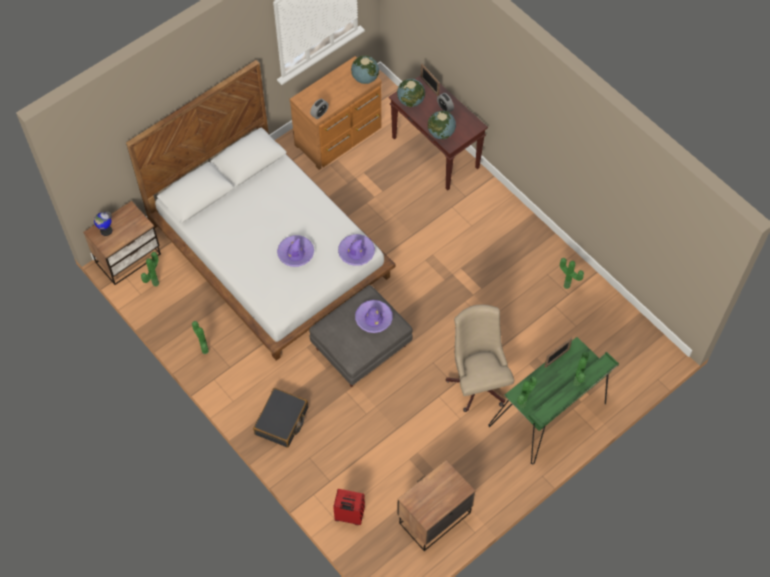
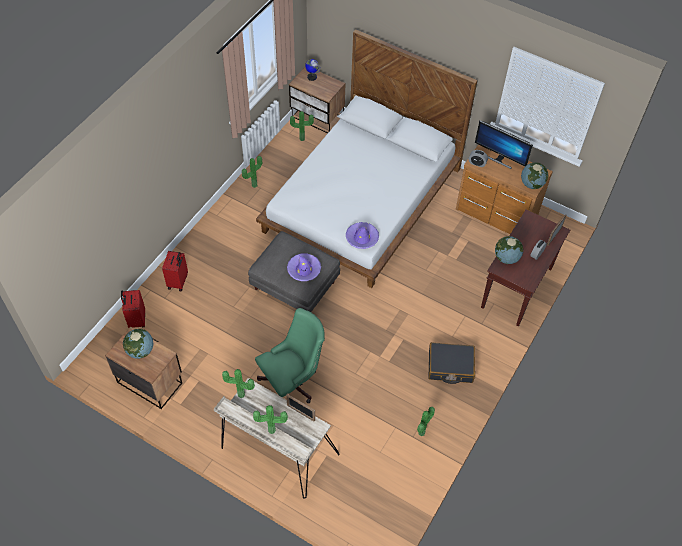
camera: 70 degrees right, 5 degrees down
(282, 421) = (208, 251): black suitcase -> black suitcase (450, 367)
(295, 253) = (343, 197): purple hat -> none
(313, 462) = (178, 282): none -> red suitcase
(321, 92) = (499, 158): none -> monitor
(411, 101) = (529, 226): globe -> globe (140, 351)
(477, 381) = (292, 382): beige office chair -> green office chair
(550, 415) = (277, 451): green desk -> beige desk

